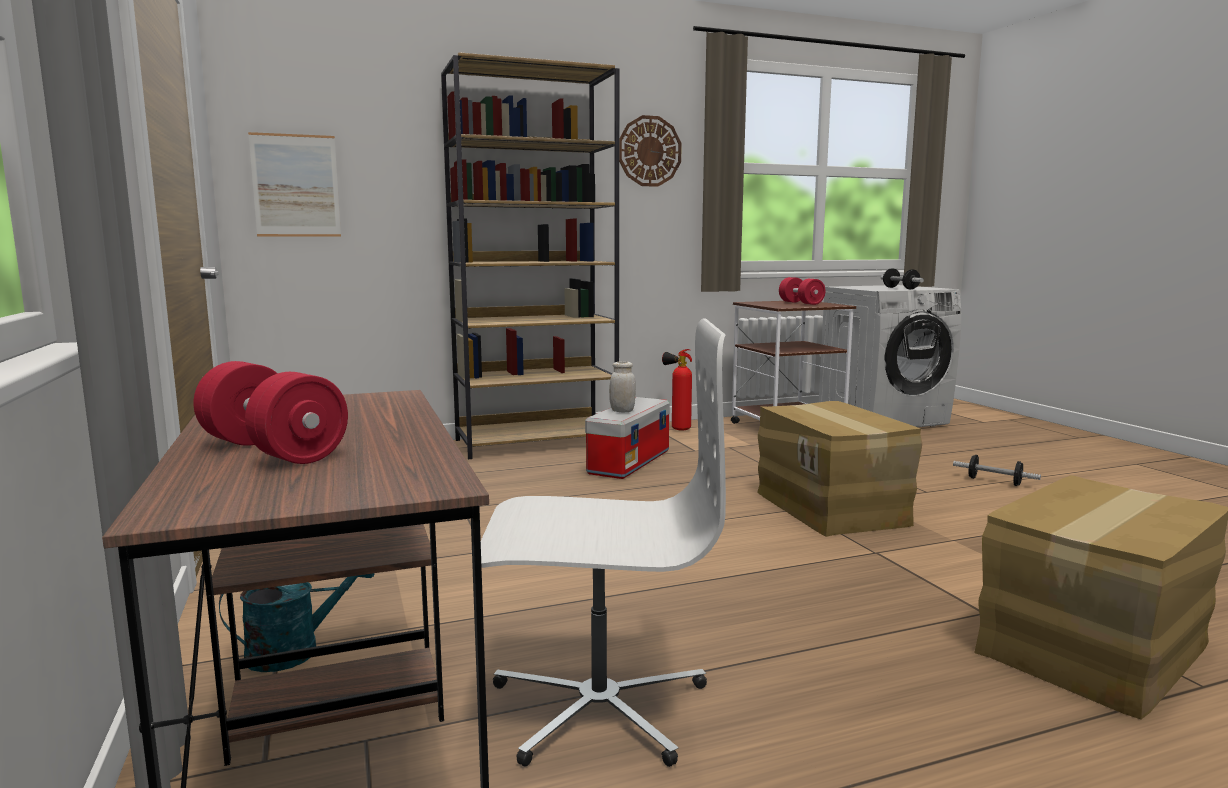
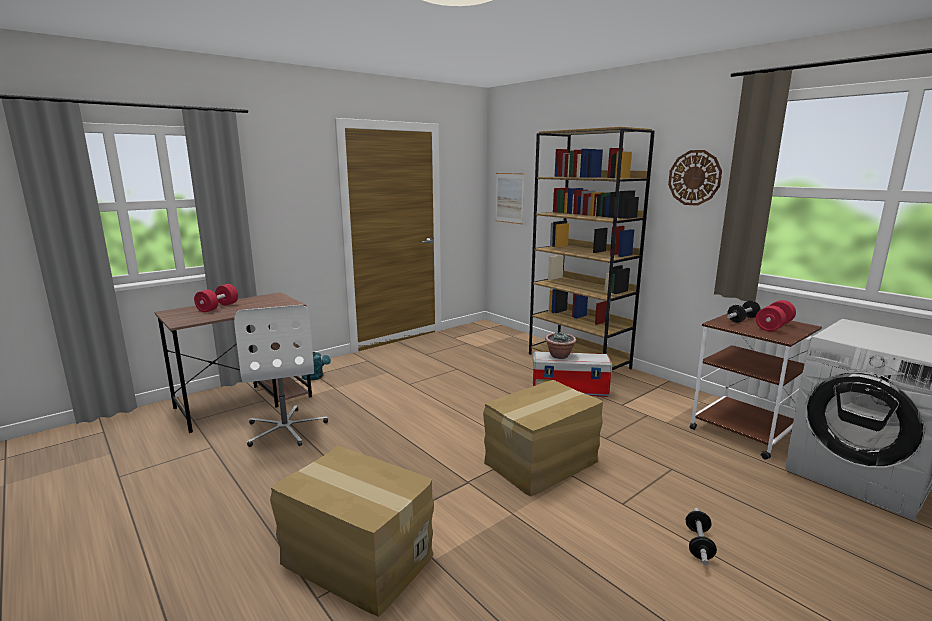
camera: 70 degrees right, 5 degrees up
(622, 411) = (559, 356): white jar -> potted plant
(677, 429) = (670, 392): fire extinguisher -> none
(900, 288) = (877, 343): dumbbell -> dumbbell (742, 319)

